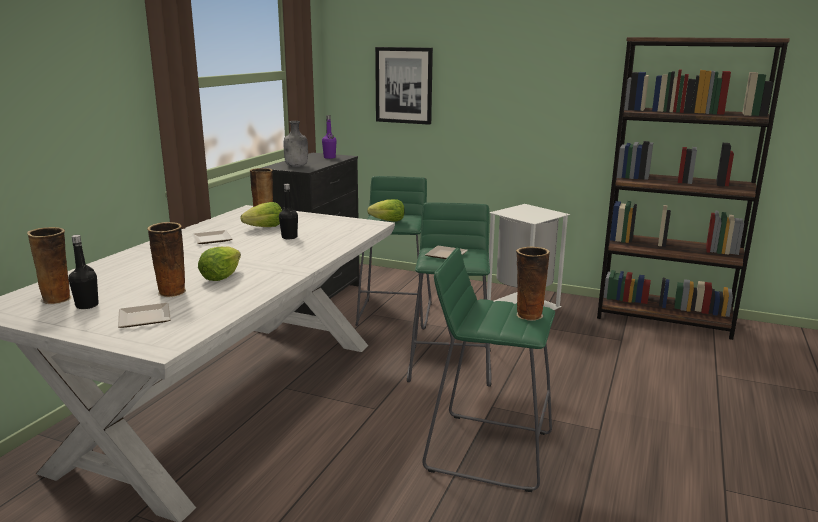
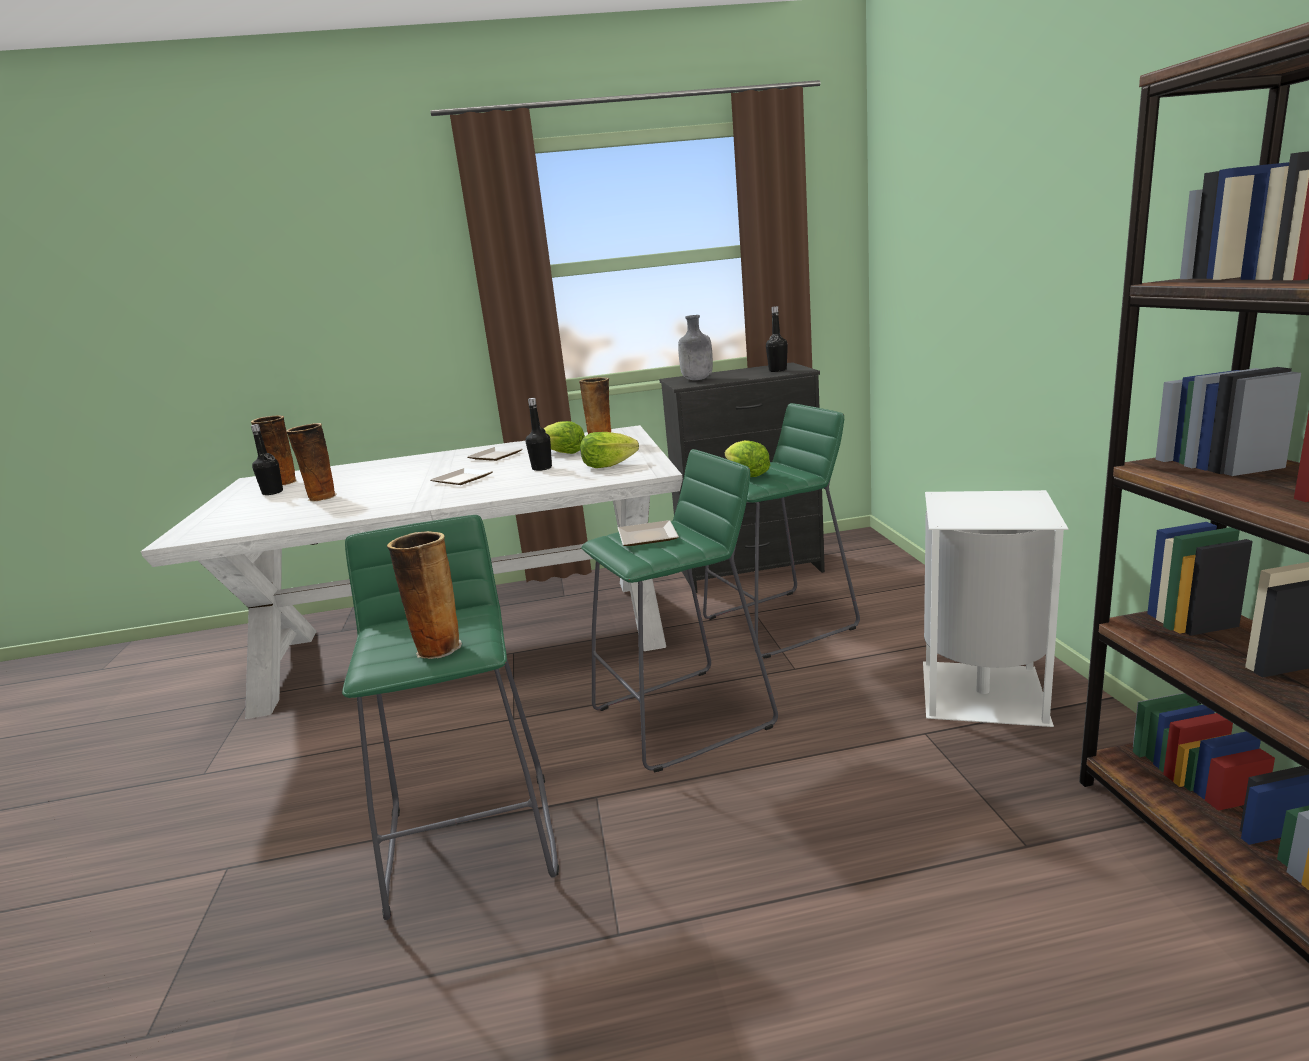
camera: 60 degrees right, 0 degrees up
(146, 317) = (250, 512): plate -> plate (464, 479)
(220, 277) = (378, 493): lettuce -> lettuce (607, 466)
(329, 157) = (777, 370): purple bottle -> black bottle
(404, 85) = (934, 251): picture -> none

